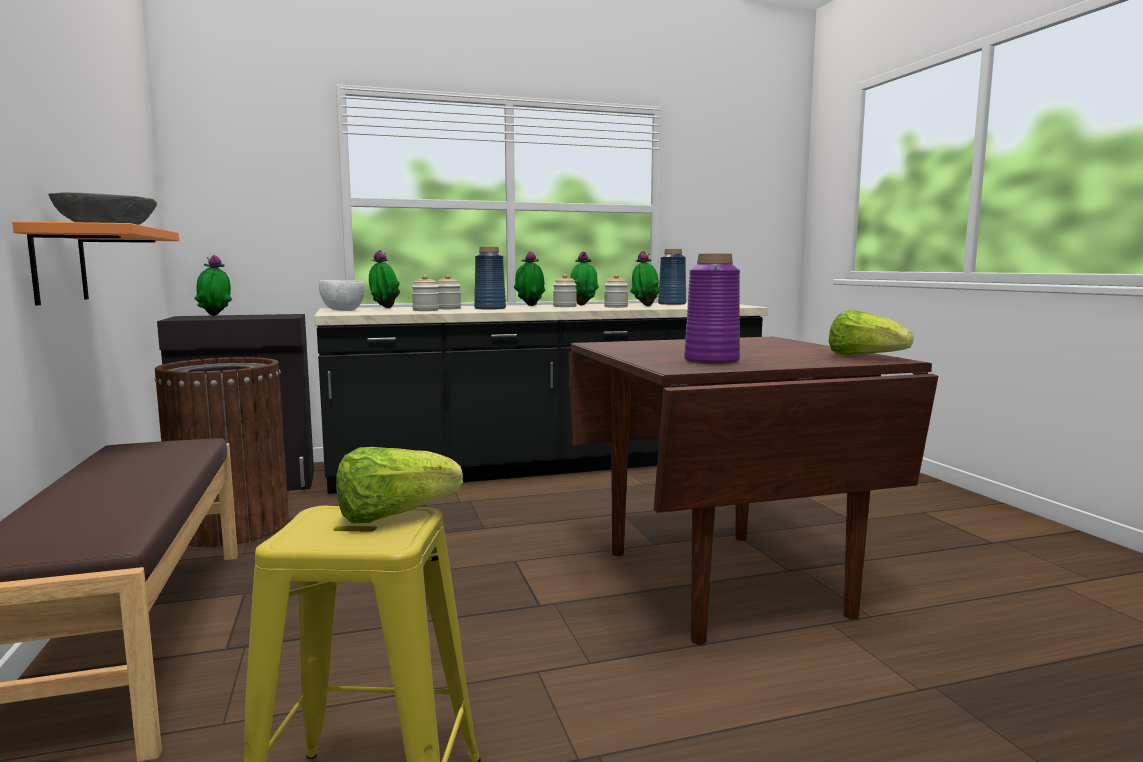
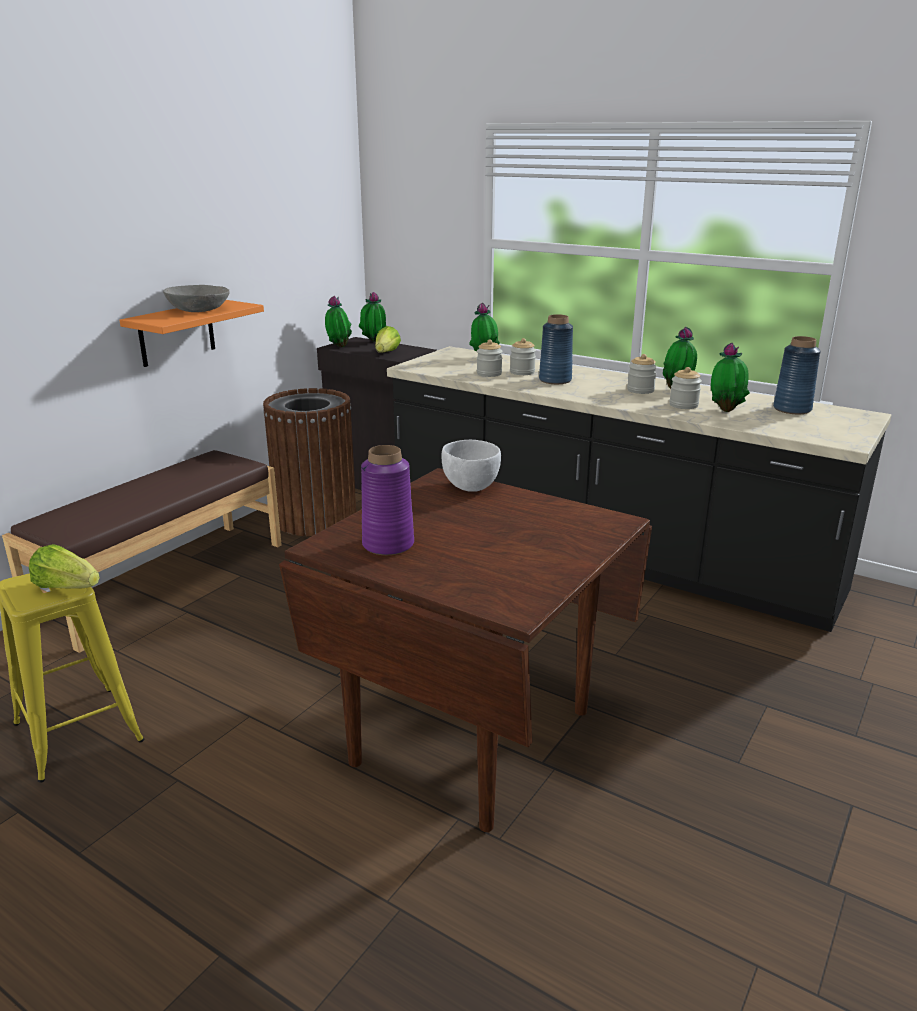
camera: 50 degrees right, 15 degrees up
(342, 310) = (439, 358): white bowl -> white bowl (470, 486)
(529, 306) = (614, 380): potted plant -> potted plant (338, 347)
(864, 357) = (515, 596): lettuce -> lettuce (386, 353)

